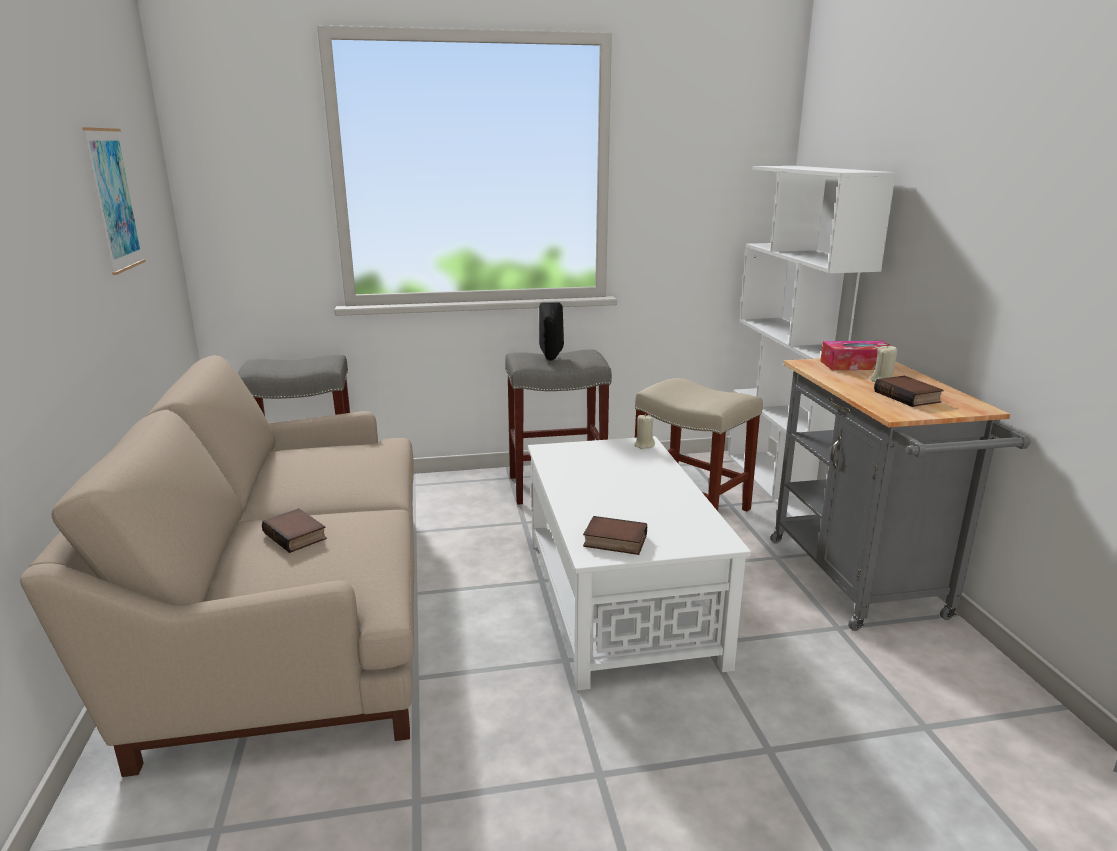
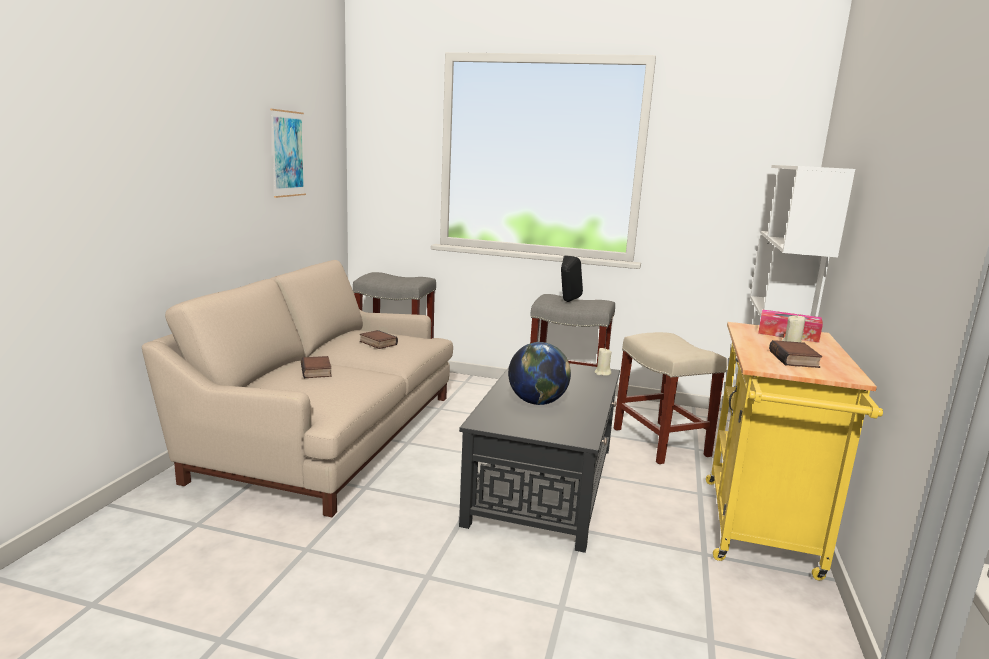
camera: 25 degrees right, 5 degrees down
(613, 542) = (504, 420): book -> book (377, 343)
(619, 597) = (544, 483): white coffee table -> black coffee table
(622, 505) = (537, 402): none -> globe
(863, 584) = (761, 532): grey cart -> yellow cart

